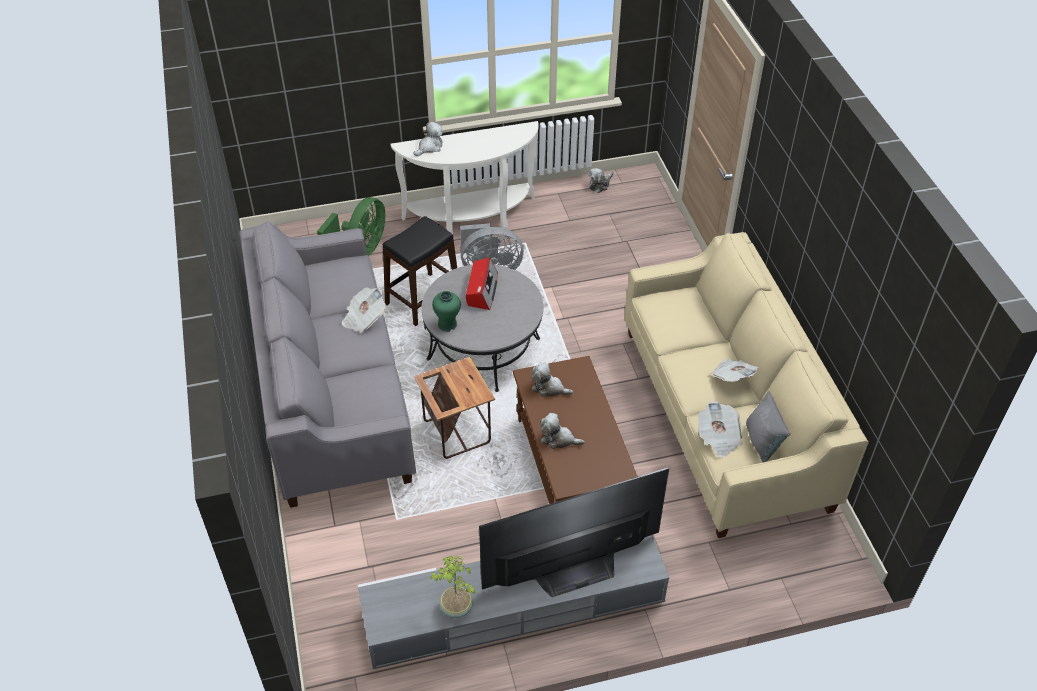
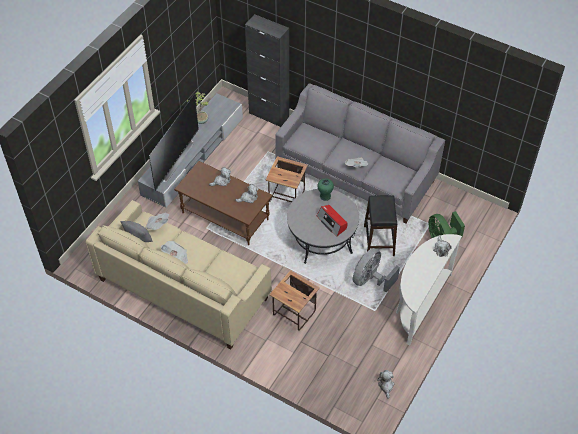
camera: 135 degrees right, 5 degrees up
(315, 582) = (269, 115): none -> black cabinet
(615, 298) = (295, 314): none -> side table

